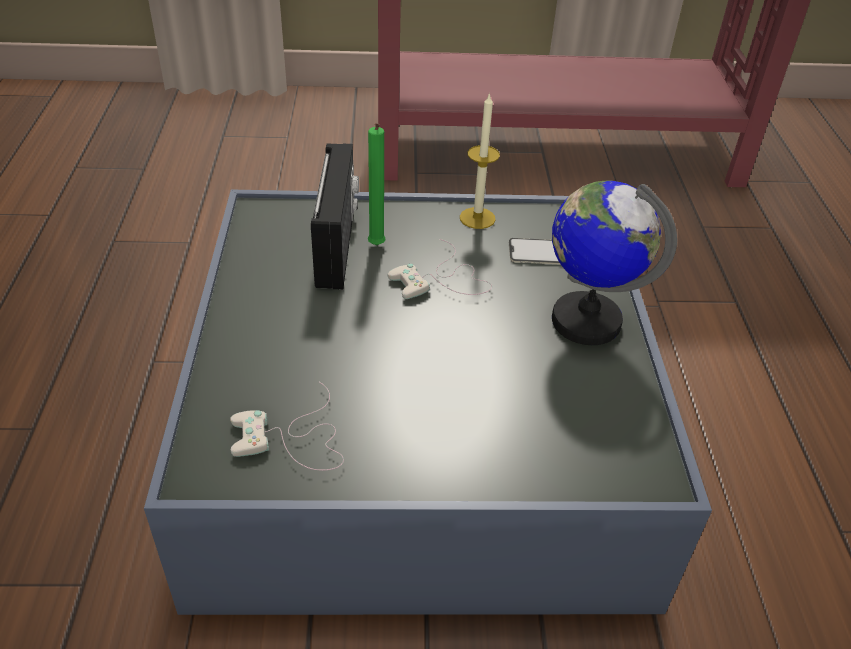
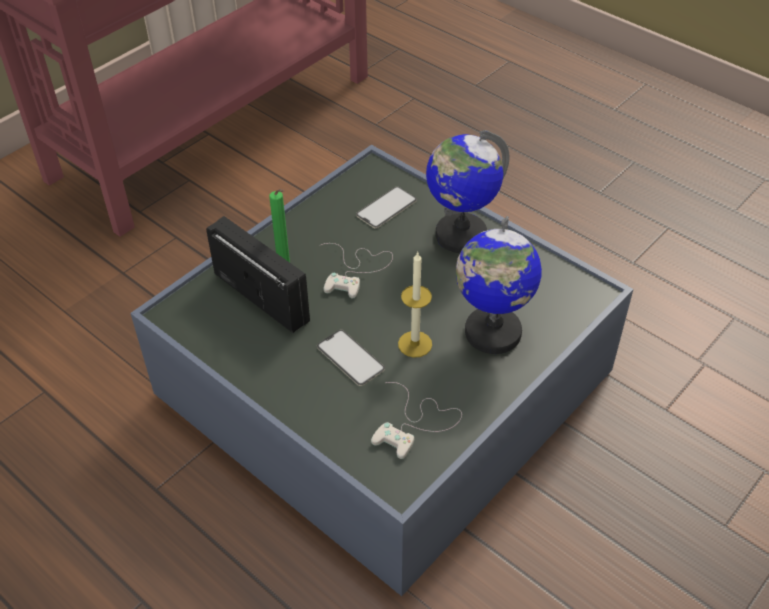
camera: 45 degrees left, 5 degrees up
(328, 341) = (350, 358): none -> phone
(477, 218) = (317, 214): candle -> candle (415, 344)
(485, 424) = (492, 332): none -> globe

